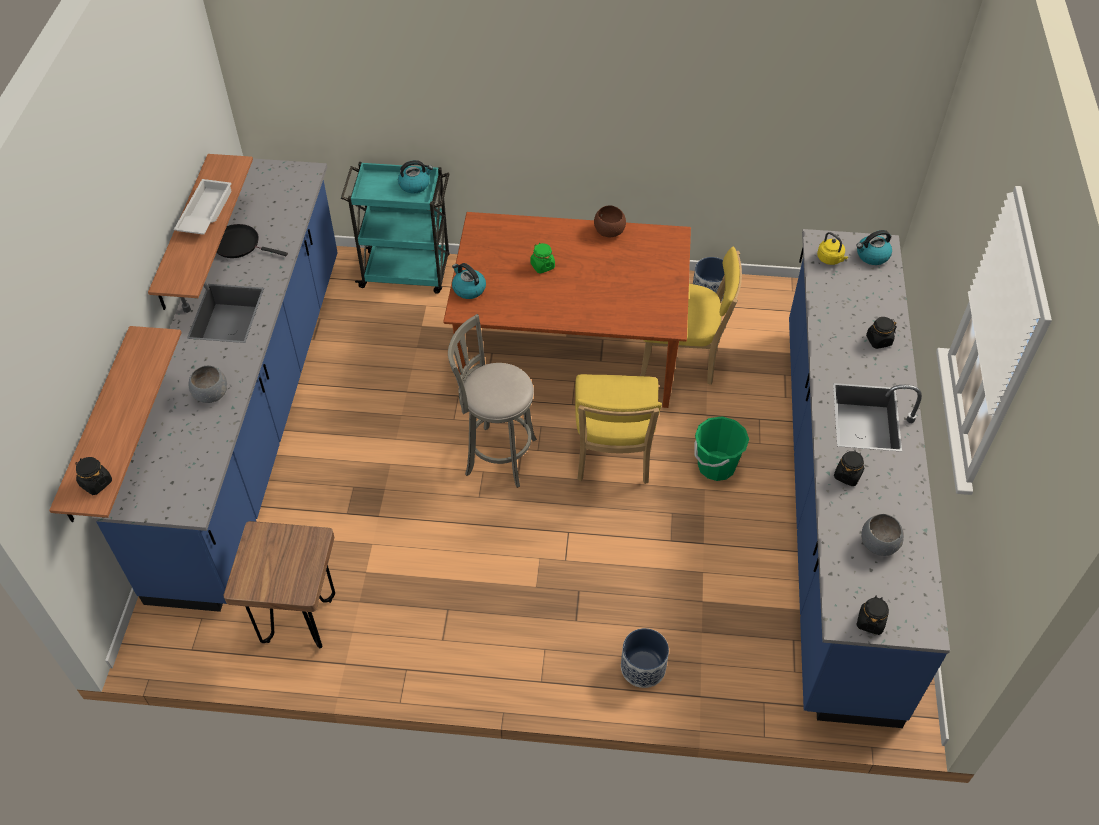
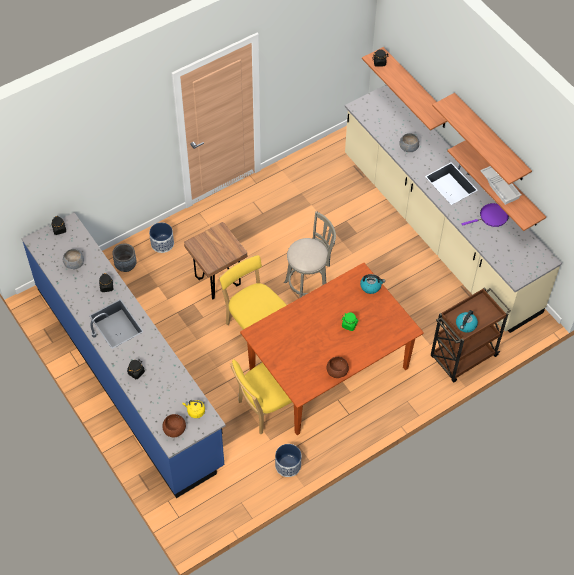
camera: 140 degrees right, 5 degrees up
(150, 222) = (490, 138): none -> shelf
(239, 244) = (491, 217): black frying pan -> purple frying pan
(254, 415) = (438, 233): blue counter -> beige counter
(299, 621) = (316, 171): brown stool -> brown stool (218, 282)
(407, 272) = (462, 357): turquoise cart -> brown cart
(716, 466) = (200, 355): green bucket -> none
(728, 670) = (126, 265): none -> grey planter
(872, 256) = (174, 430): kettle -> brown bowl

